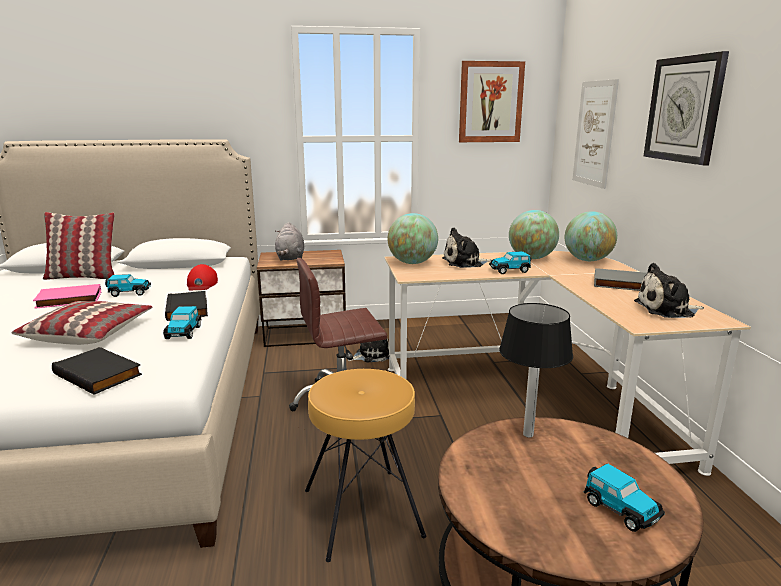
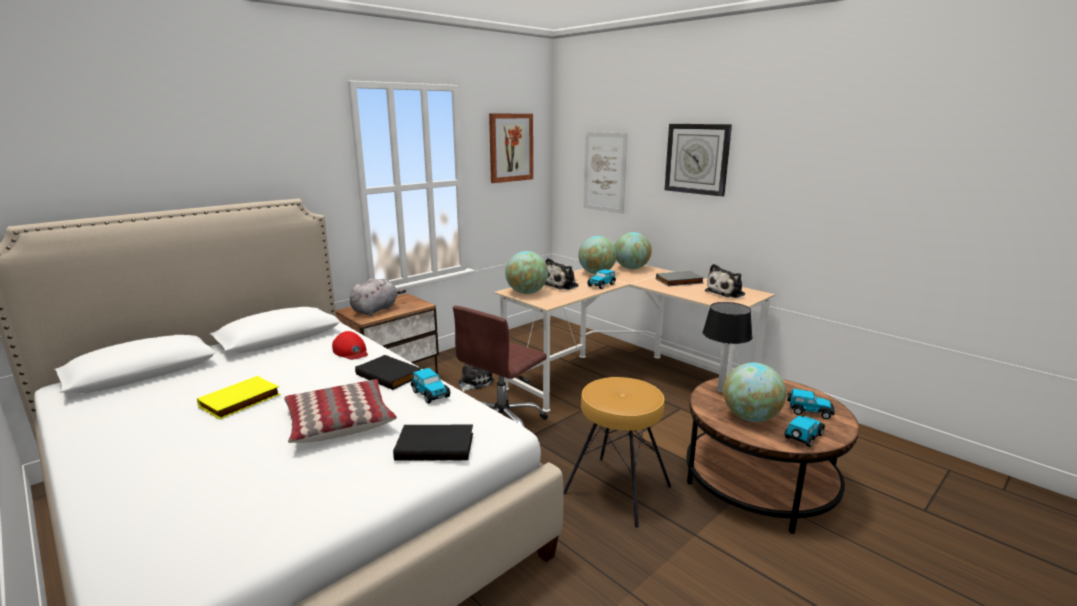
camera: 35 degrees left, 0 degrees up
(68, 300) = (240, 401): pink book -> yellow book
(83, 277) = (192, 376): pillow -> none
(129, 293) = (291, 377): toy car -> toy car (803, 437)
(290, 258) = (376, 310): grey plush toy -> grey plush toy turned 105 degrees counterclockwise
(511, 481) = (750, 418): none -> globe

